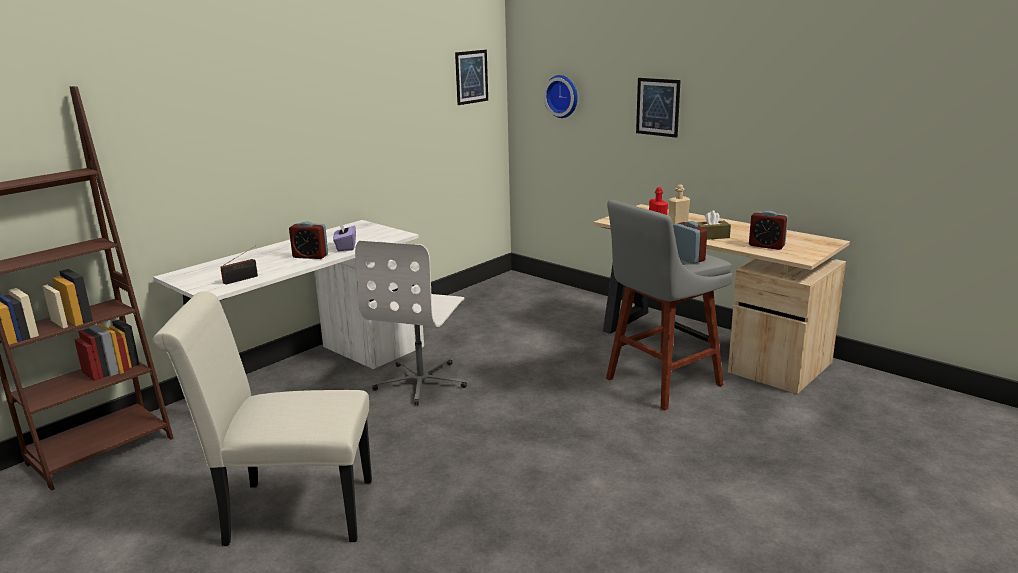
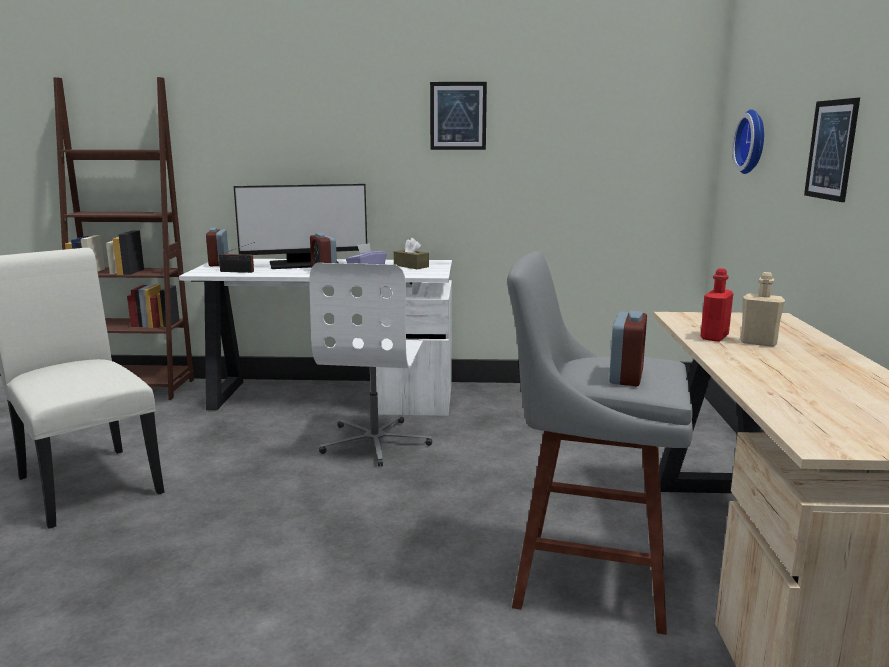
camera: 50 degrees right, 5 degrees down
(268, 256) = (304, 264): none -> monitor
(421, 382) = (376, 442): white office chair -> white office chair turned 60 degrees counterclockwise
(471, 77) = (650, 114): picture -> picture (458, 116)
(711, 236) = (759, 368): brown tissue box -> brown tissue box (411, 266)
(766, 246) = (814, 406): alarm clock -> alarm clock (219, 263)

